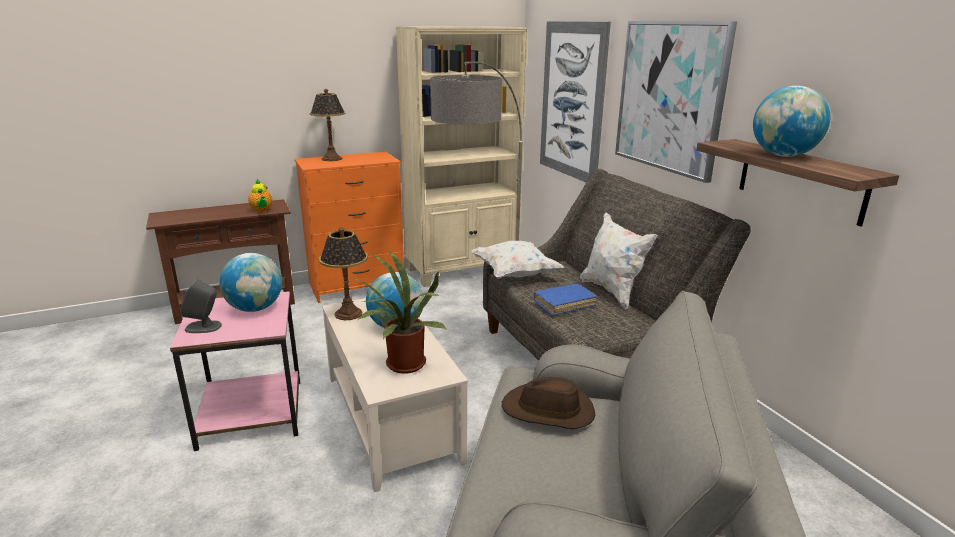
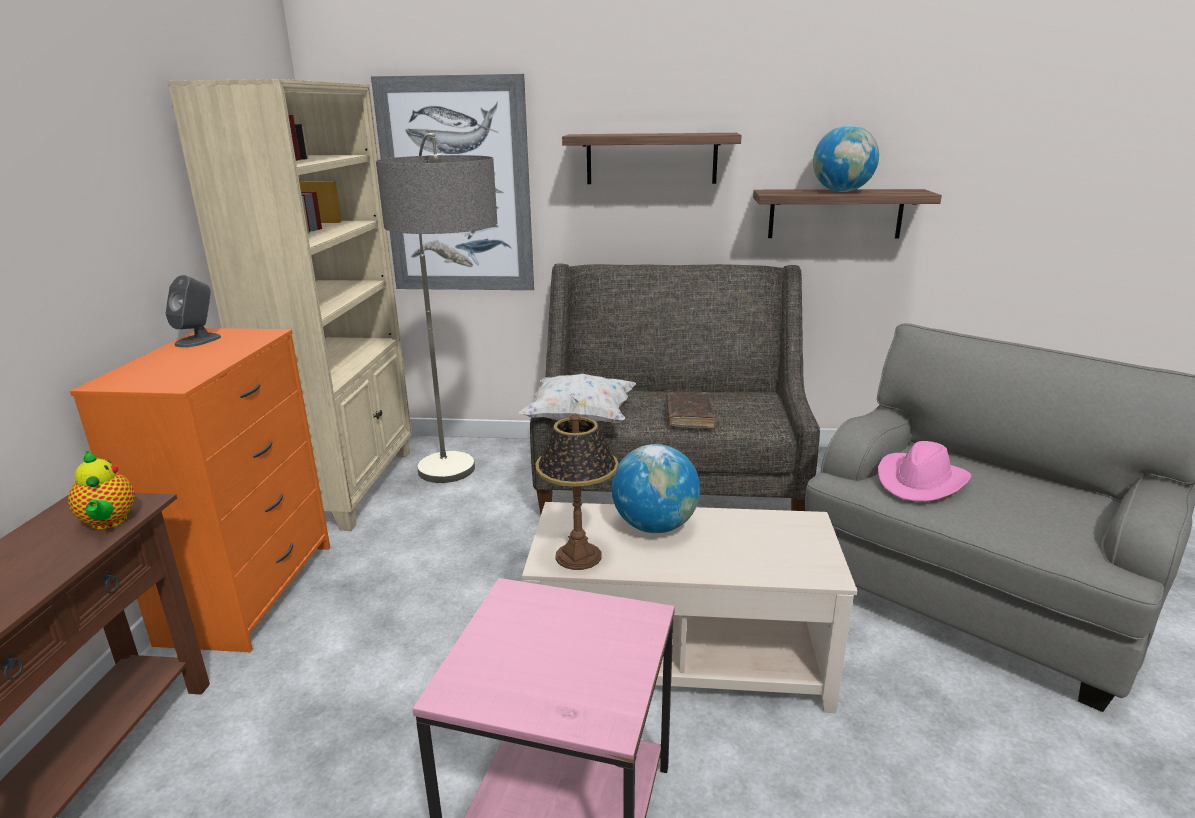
camera: 60 degrees left, 0 degrees up
(204, 327) = (572, 697): grey speaker -> grey speaker (198, 340)
(255, 308) = (541, 623): globe -> none
(262, 210) = (108, 522): teapot -> teapot turned 60 degrees clockwise
(332, 159) = (158, 364): table lamp -> none
(402, 366) = (771, 545): potted plant -> none
(548, 410) = (921, 481): brown hat -> pink hat
(564, 304) = (689, 417): blue book -> brown book
(612, 291) = (680, 389): white pillow -> none
(669, 97) = (651, 158): picture -> shelf

